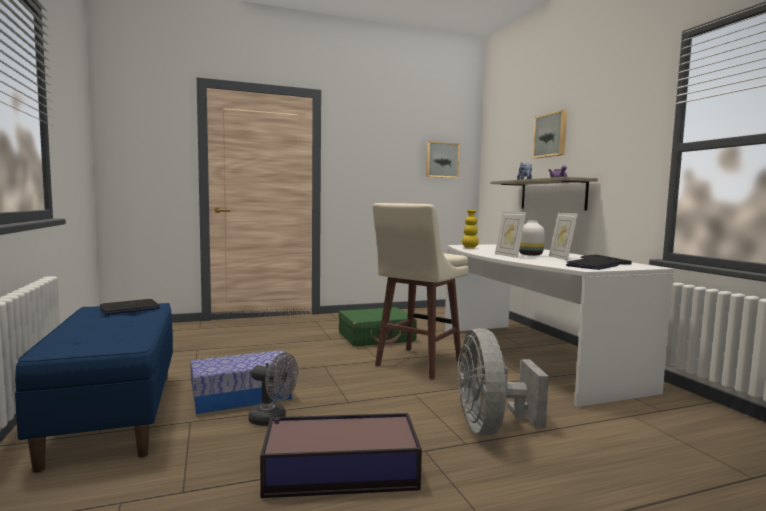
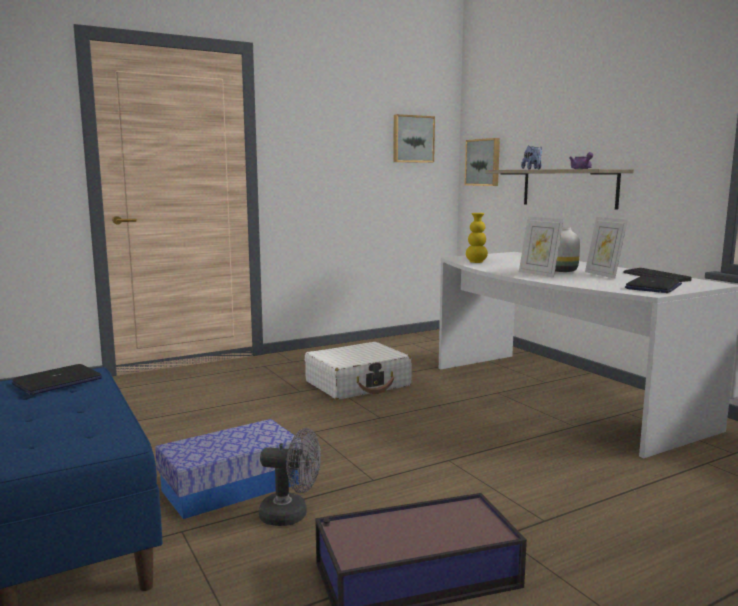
camera: 10 degrees left, 5 degrees up
(377, 337) = (358, 384): green suitcase -> white suitcase
(417, 364) = (429, 418): beige stool -> none
(491, 427) = (561, 496): grey fan -> none
(551, 135) = (566, 110): picture -> picture (483, 162)

